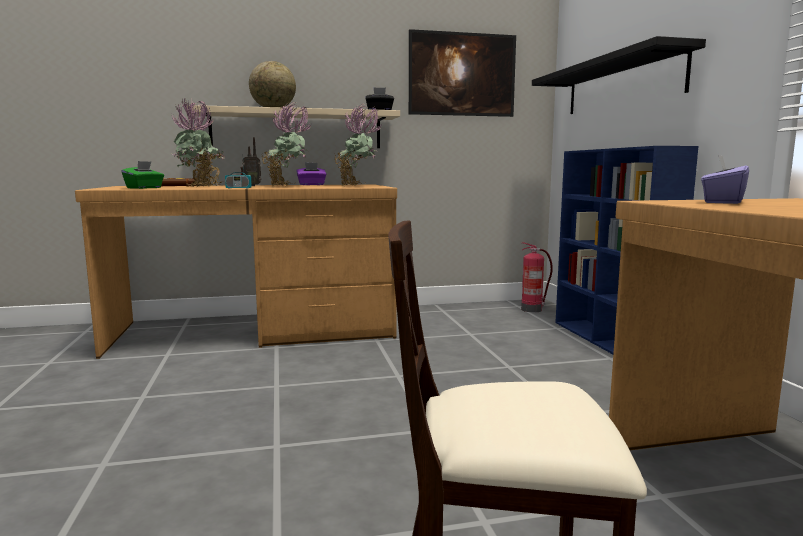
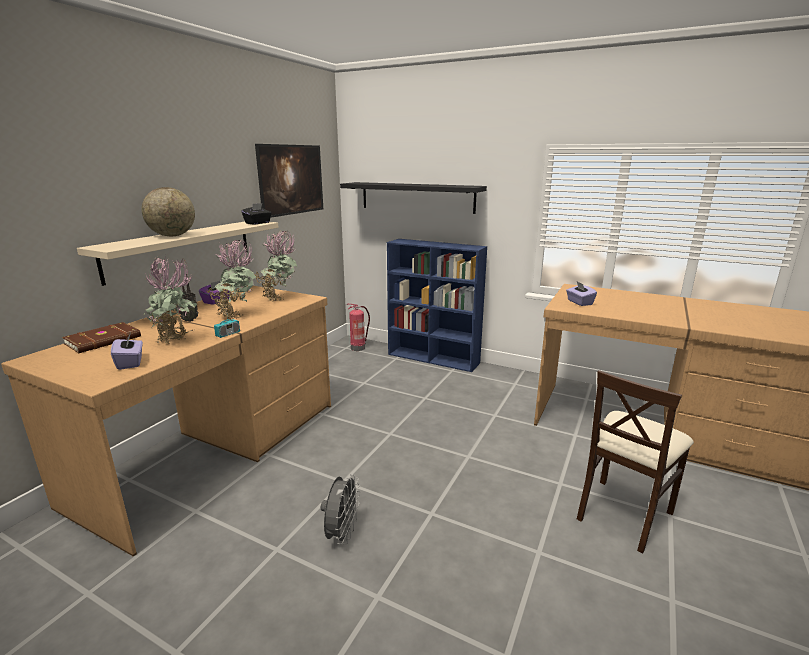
camera: 50 degrees left, 10 degrees up
(144, 188) = (130, 362): green tissue box -> purple tissue box
(190, 414) = (342, 534): none -> grey fan

